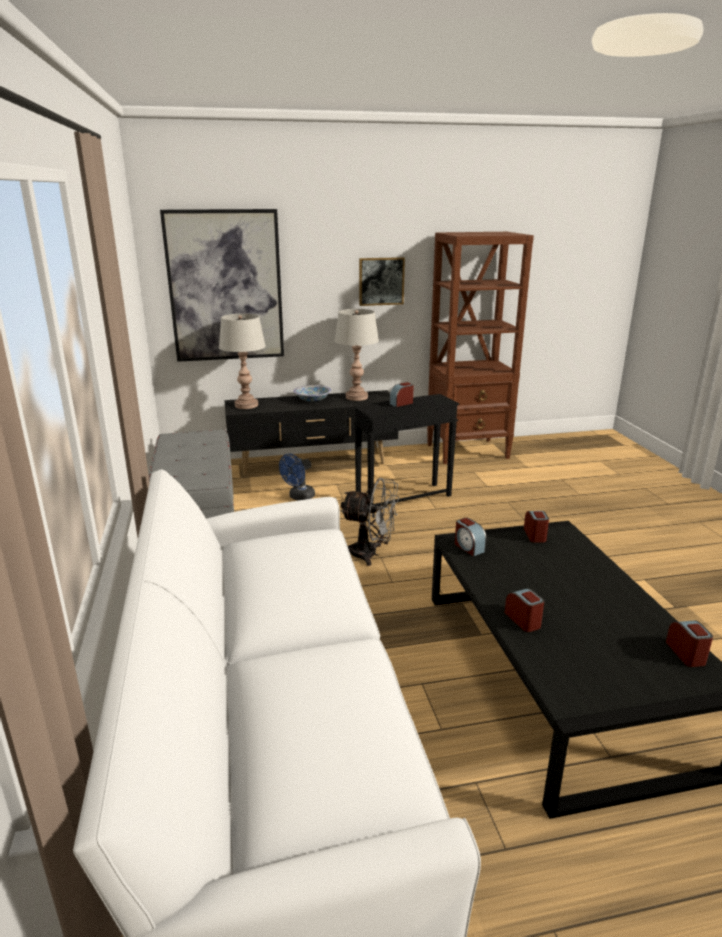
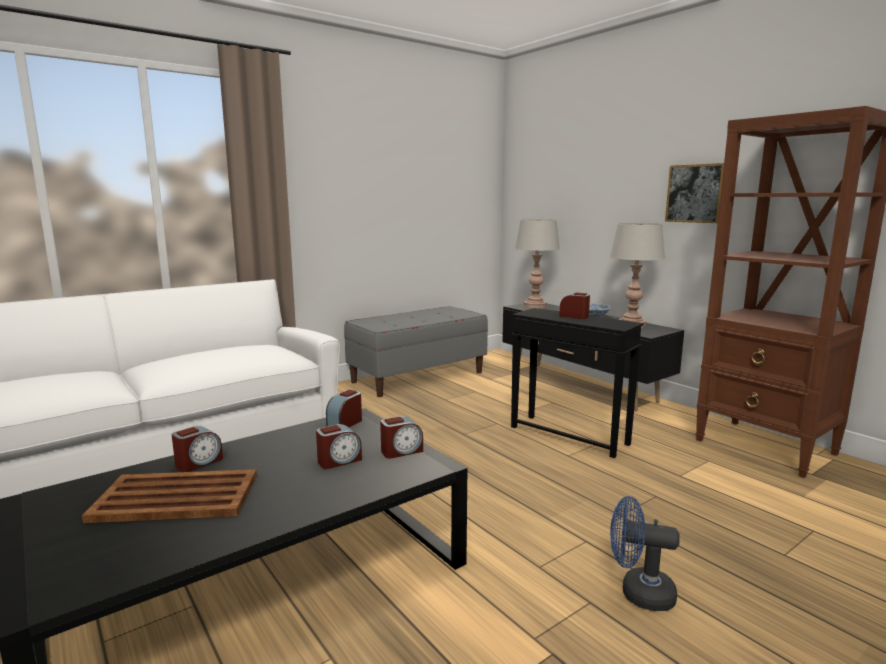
camera: 65 degrees right, 10 degrees down
(225, 286) = (552, 195): picture -> none
(299, 497) = (504, 395): blue fan -> blue fan (638, 593)
(371, 554) = (429, 443): grey fan -> none
(586, 632) = (175, 497): none -> brown tray
(686, 653) = (121, 568): alarm clock -> alarm clock (339, 461)

